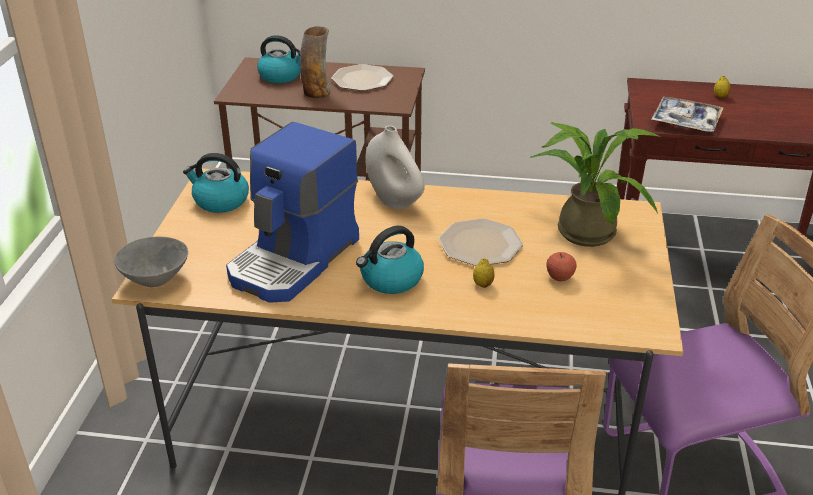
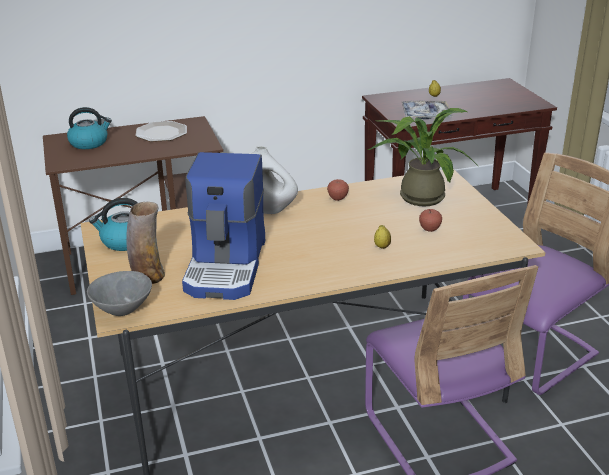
camera: 25 degrees left, 5 degrees down
(316, 92) = (132, 149): vase -> vase (148, 276)
(391, 280) = (313, 260): kettle -> none
(480, 244) = (357, 222): plate -> none
(484, 207) = (337, 198): none -> apple

